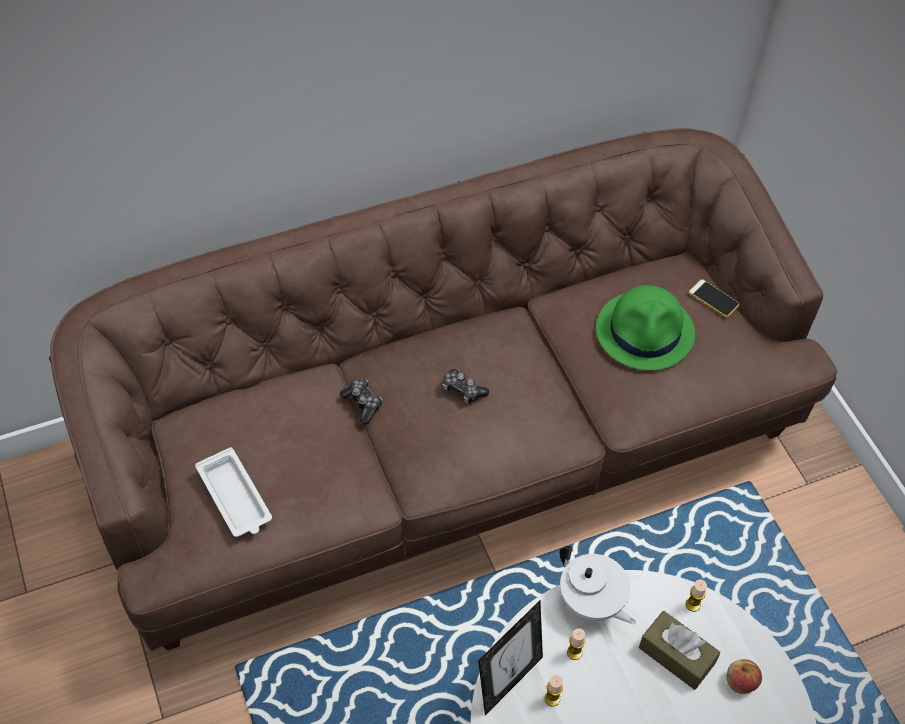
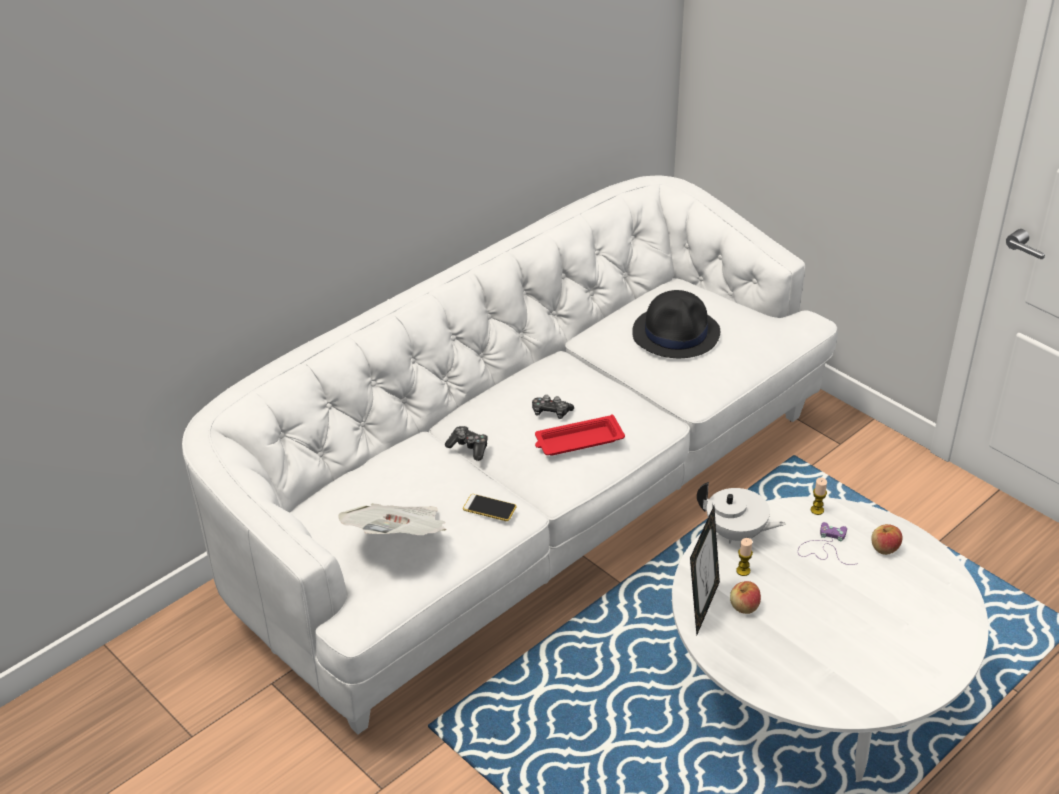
camera: 20 degrees left, 15 degrees down
(235, 497) = (399, 539): white tray -> newspaper
(451, 450) = (532, 508): brown sofa -> white sofa
(471, 437) = (577, 441): none -> red tray
(552, 698) = (744, 607): candle -> apple
(645, 332) = (676, 333): green hat -> black hat
(676, 655) = (825, 547): brown tissue box -> purple game controller
(713, 298) = (717, 298): phone -> phone (489, 508)

